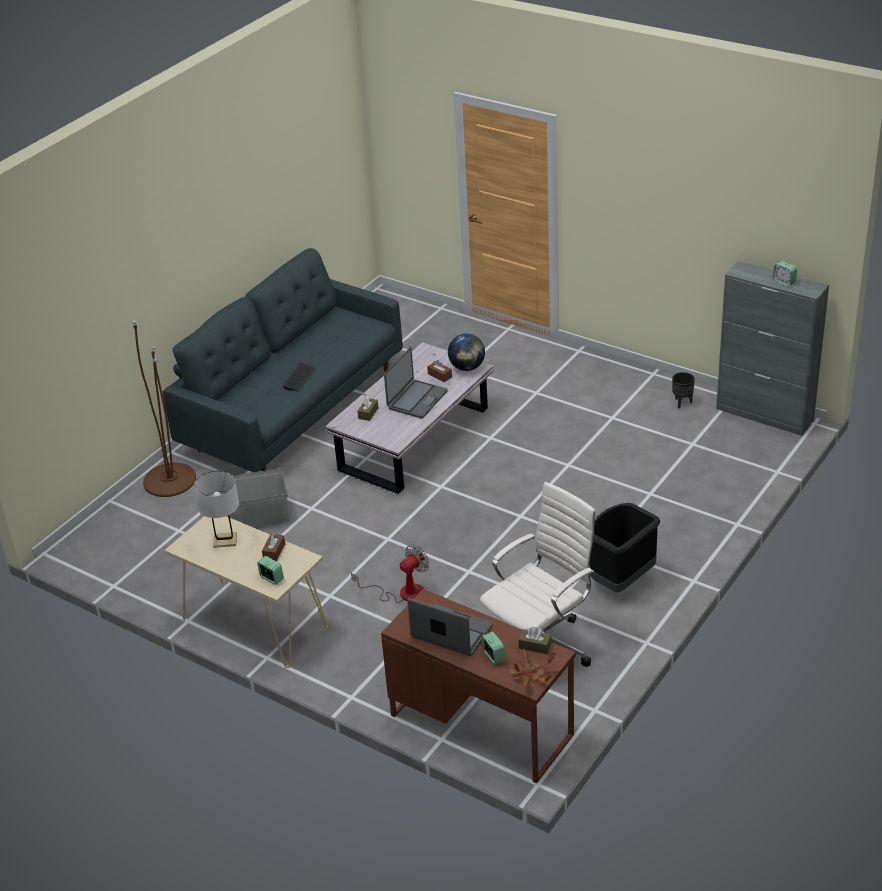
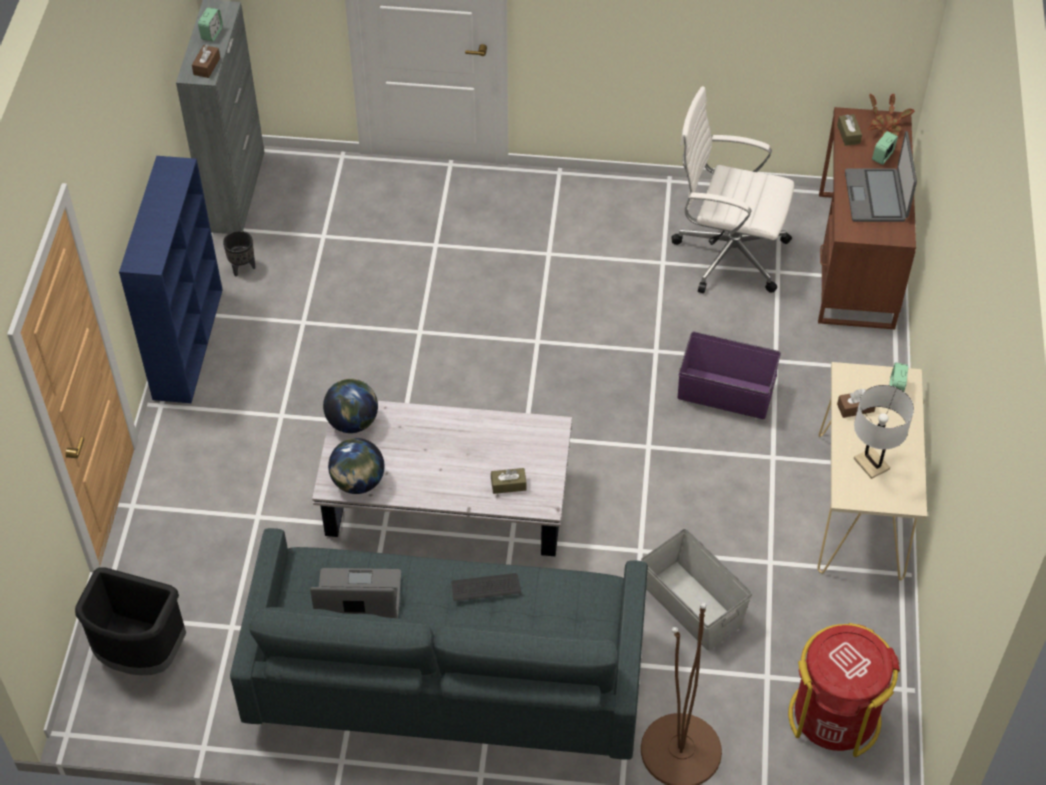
camera: 120 degrees left, 15 degrees up
(127, 548) = (834, 716): none -> red trash can
(402, 593) = (725, 393): fan -> purple storage box
(416, 400) = (452, 445): laptop -> laptop (358, 599)
(419, 360) = (358, 482): none -> globe
(440, 375) = (385, 444): brown tissue box -> brown tissue box (207, 66)
(620, 580) = (593, 225): black trash can -> black trash can (141, 654)
(626, 369) = (188, 342): none -> blue bookcase

